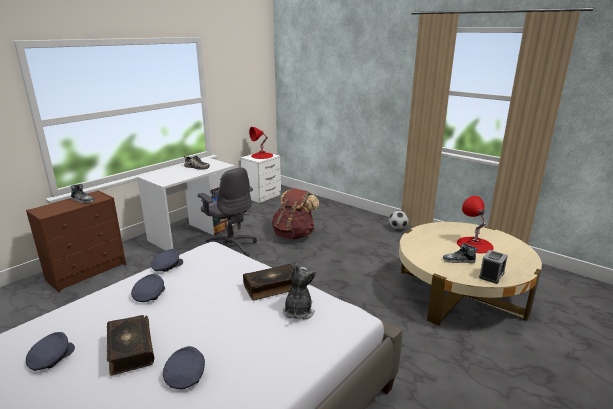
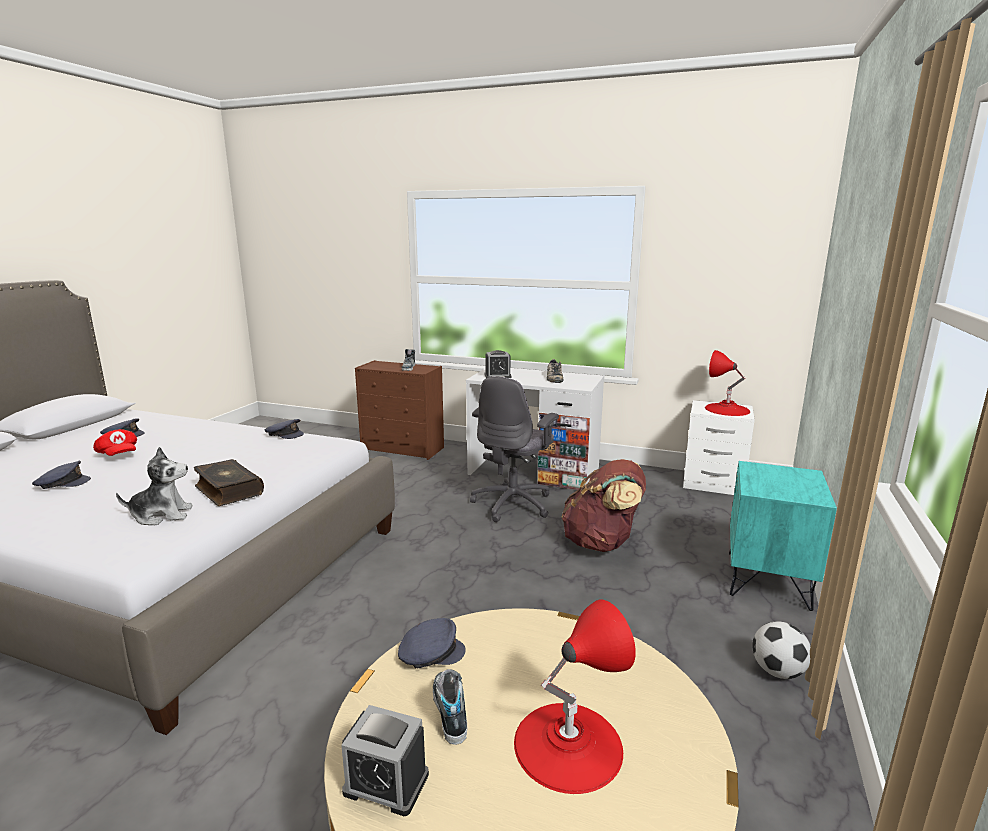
camera: 70 degrees right, 5 degrees down
(130, 350) = (118, 455): book -> red cap
(149, 294) = (221, 440): grey cap -> grey cap (430, 653)
(168, 178) = (497, 376): none -> alarm clock
(346, 212) = (768, 580): none -> turquoise nightstand

